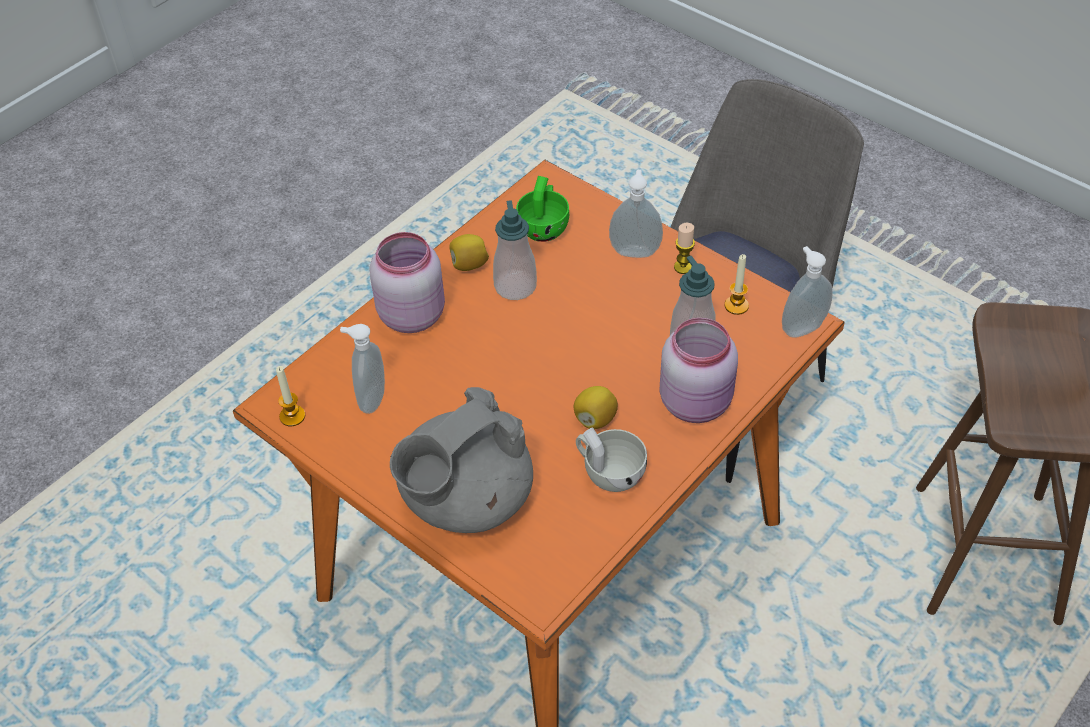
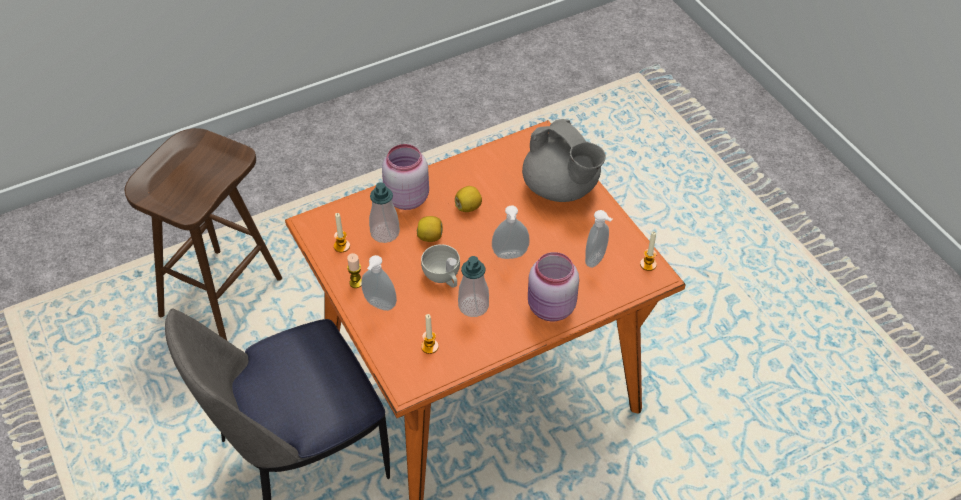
camera: 160 degrees left, 0 degrees up
(465, 499) = (561, 188): grey teapot -> grey teapot turned 75 degrees clockwise
(469, 265) = (497, 333): lemon -> lemon (430, 237)
(544, 226) = (429, 346): green cup -> candle
(608, 472) = (477, 178): white cup -> white cup (443, 277)
(801, 327) = (314, 220): soap dispenser -> soap dispenser (510, 256)

